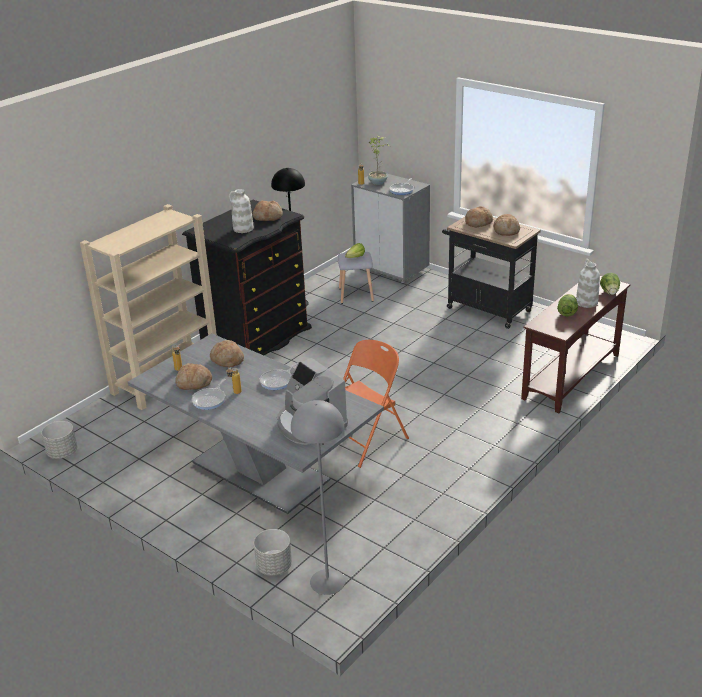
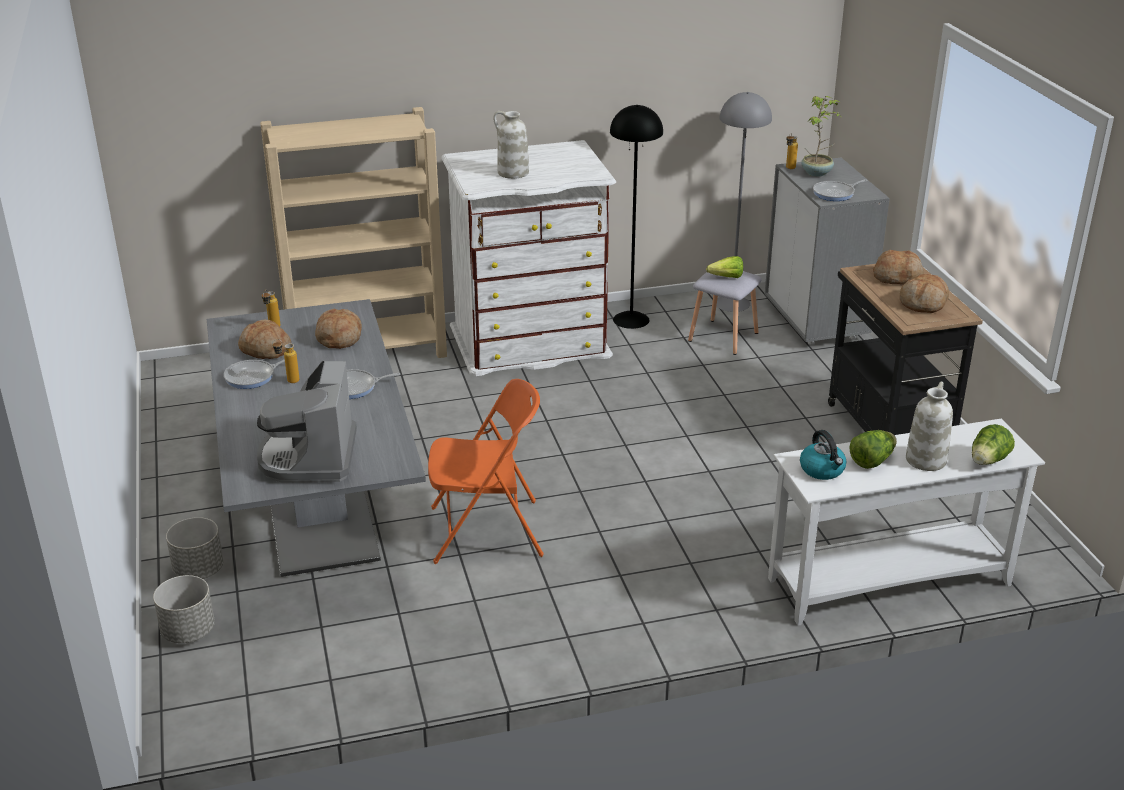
camera: 35 degrees right, 0 degrees up
(62, 453) = (161, 389): grey planter -> grey planter (198, 570)
(256, 335) = (531, 340): black dresser -> white dresser
(268, 217) = (566, 167): bread -> none
(327, 581) = (216, 683): grey floor lamp -> grey floor lamp (731, 303)
(553, 324) = (822, 470): none -> kettle
(571, 377) = (888, 582): brown console table -> white console table

